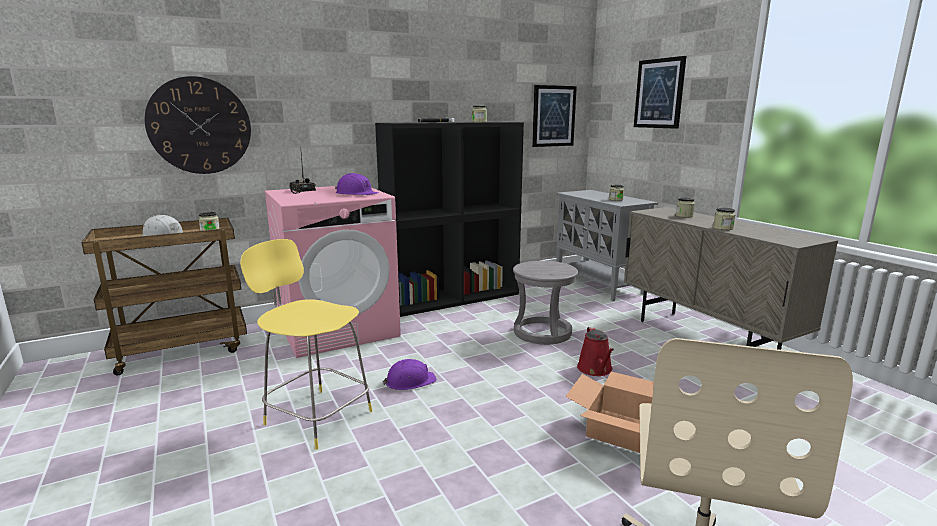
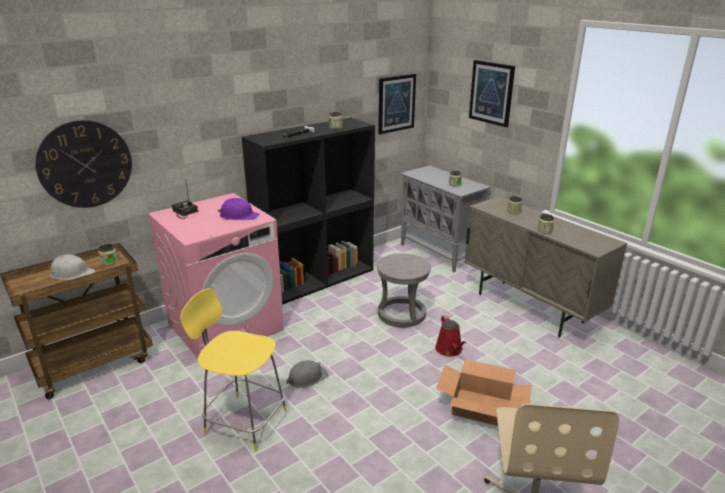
camera: 10 degrees left, 10 degrees up
(410, 381) = (307, 378): purple hard hat -> grey hard hat

